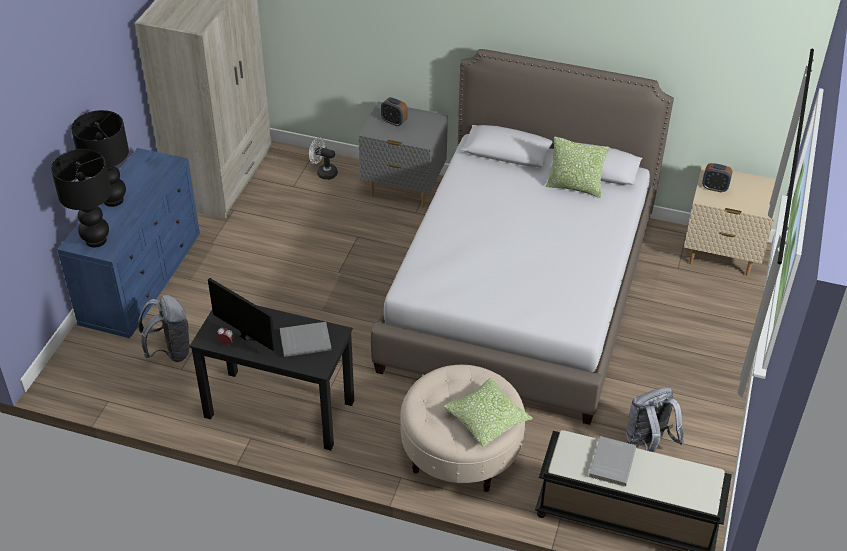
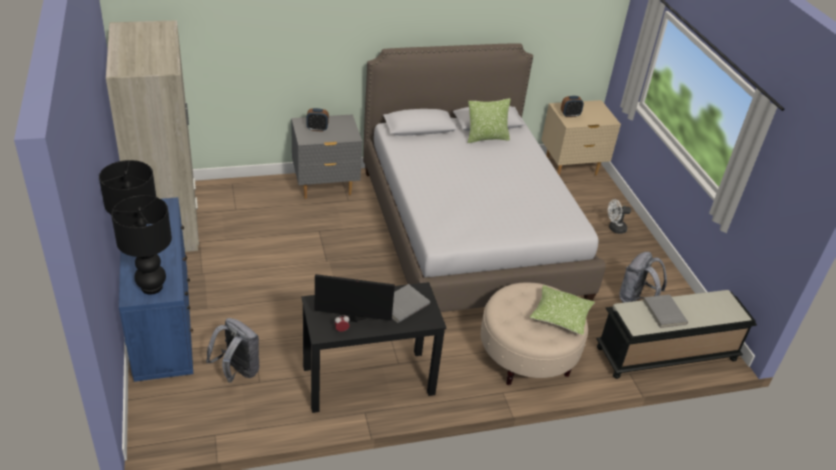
camera: 35 degrees left, 5 degrees down
(323, 172) = (252, 192): white fan -> white fan (614, 228)

